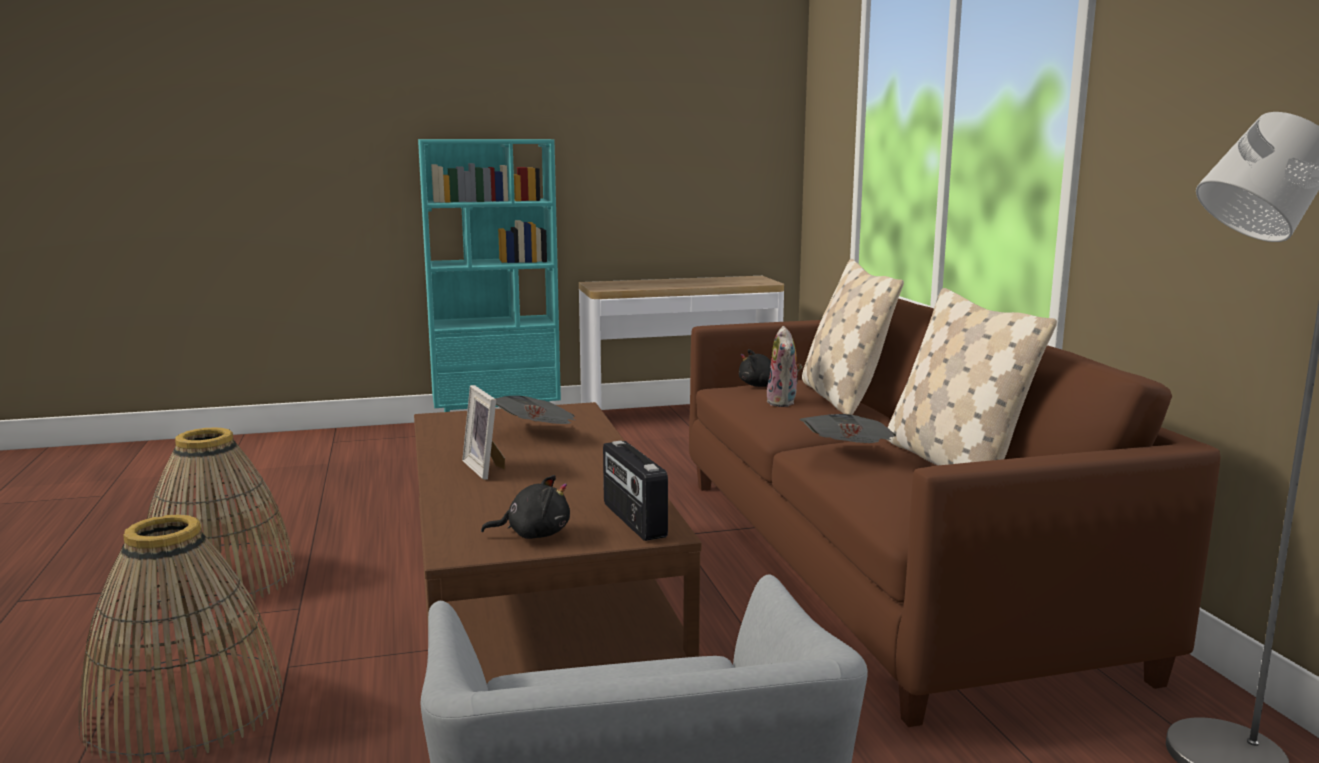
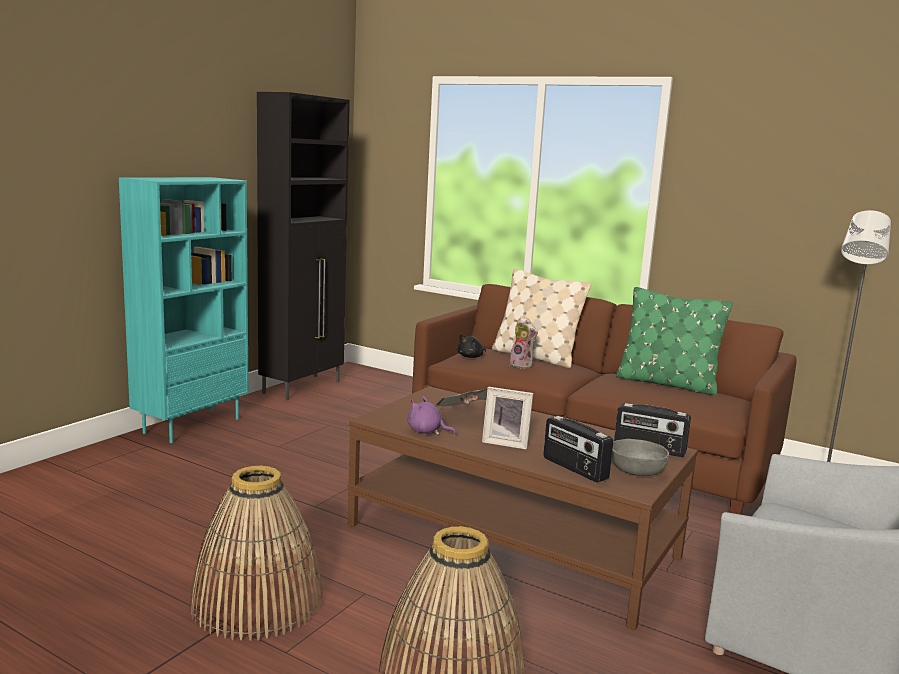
camera: 45 degrees left, 0 degrees up
(445, 439) = (427, 432): none -> purple plush toy
(469, 510) = (574, 469): none -> radio
(534, 534) = (636, 470): black plush toy -> grey bowl
(680, 413) = (303, 387): console table -> black cabinet
(848, 454) = (626, 389): newspaper -> none
(953, 463) = (667, 383): beige pillow -> green pillow

